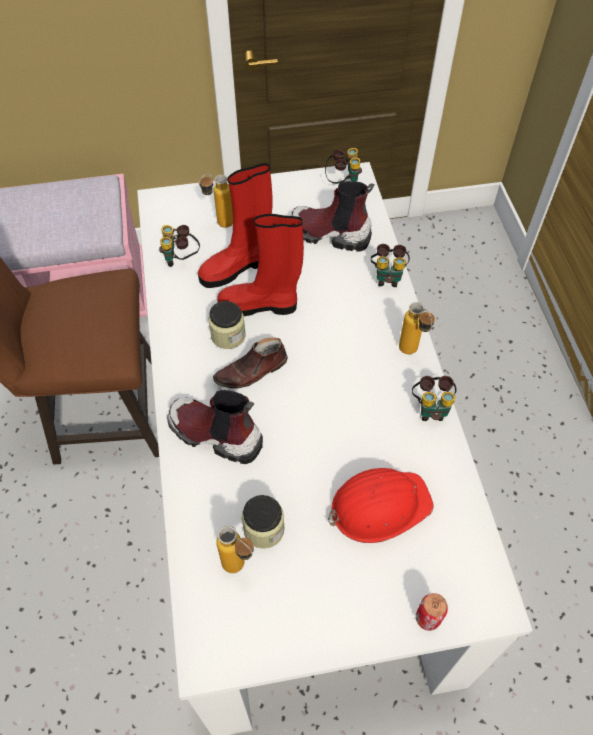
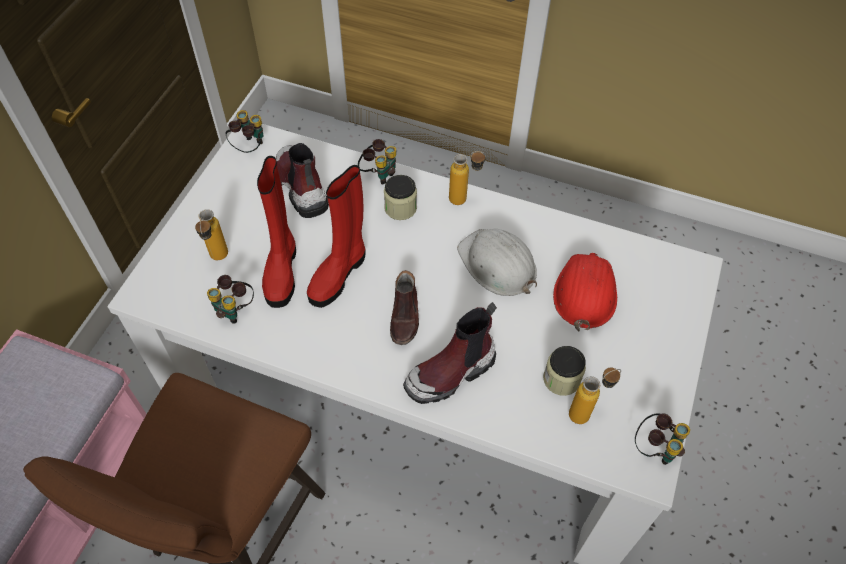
camera: 60 degrees left, 0 degrees up
(228, 335) = (354, 314): jar -> jar (400, 208)
(329, 234) = (300, 187): boot -> boot turned 105 degrees clockwise
(356, 415) = (497, 265): none -> white hard hat
(428, 618) = (687, 311): can -> none
(431, 408) = (522, 216): binoculars -> binoculars (655, 448)

